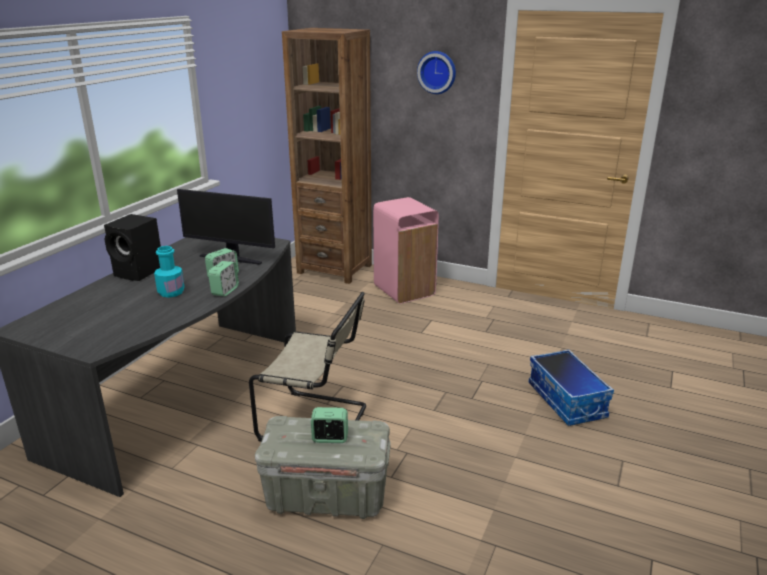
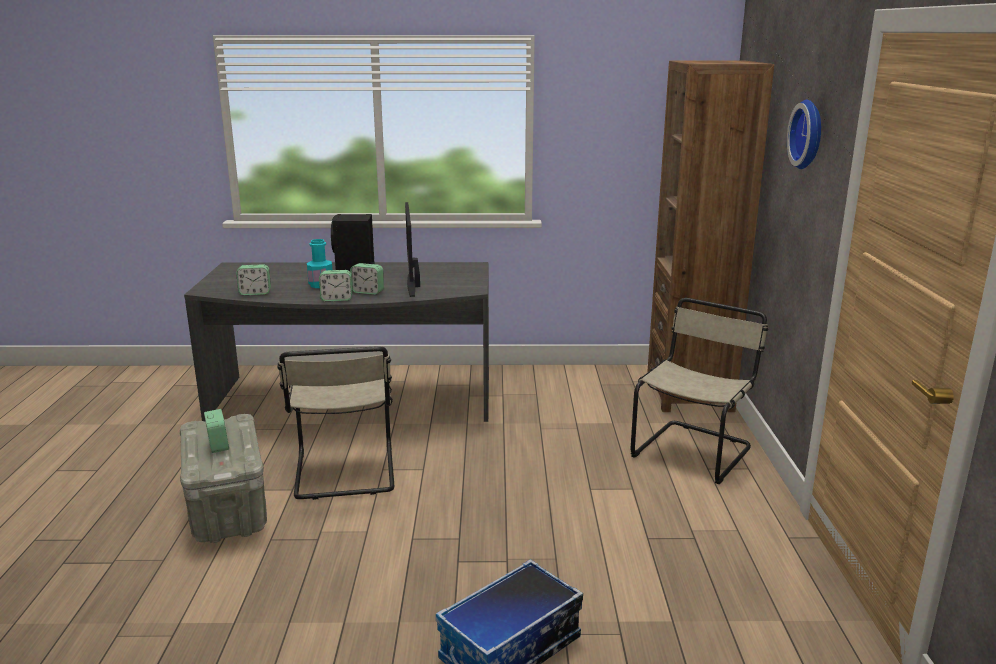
camera: 65 degrees right, 5 degrees down
(148, 324) = (255, 293): none -> alarm clock
(404, 290) = (694, 450): pink trash can -> beige chair

